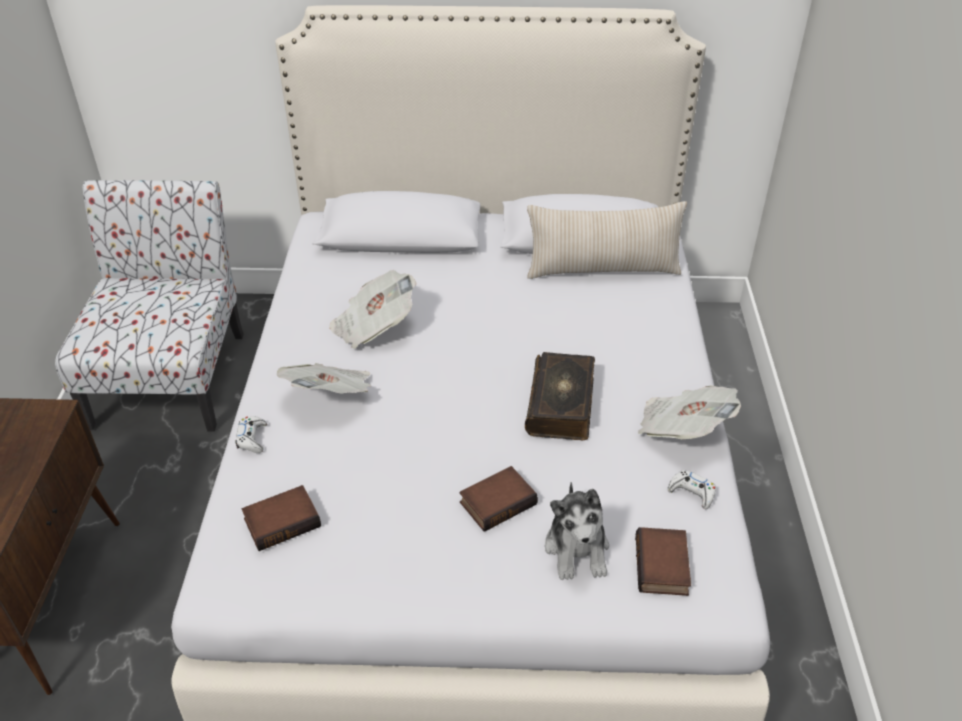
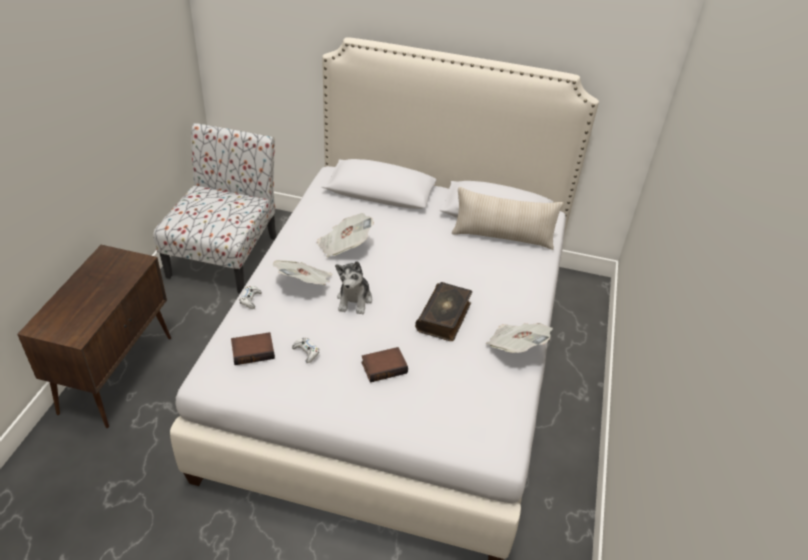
camera: 10 degrees right, 0 degrees up
(577, 549) = (423, 404): plush toy -> plush toy (354, 300)
(663, 567) = (472, 426): book -> none
(692, 492) = (507, 386): white game controller -> white game controller (306, 352)

